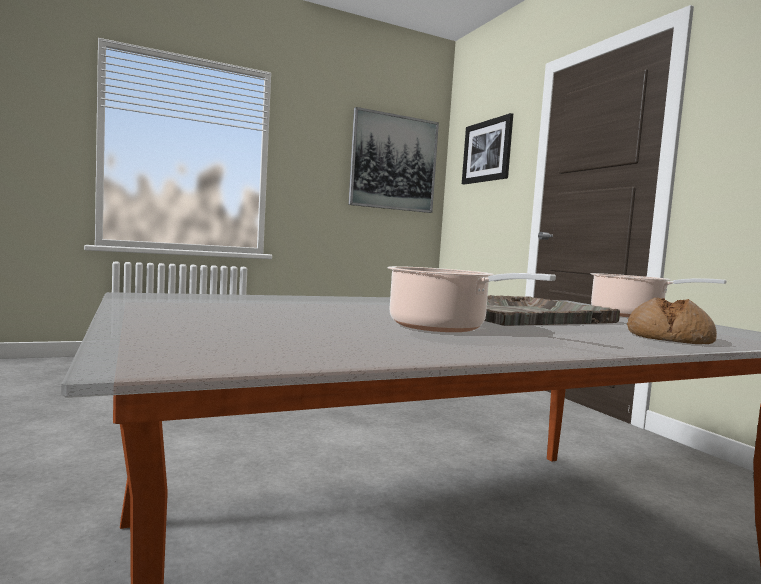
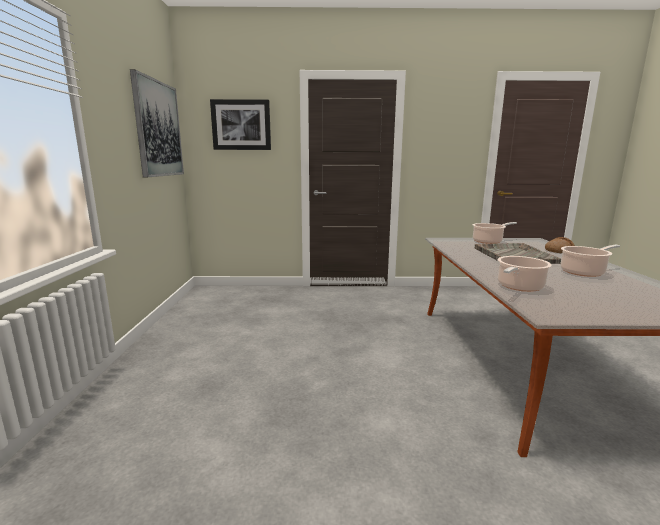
camera: 65 degrees left, 10 degrees up
(273, 299) = (519, 287): none -> cooking pot

